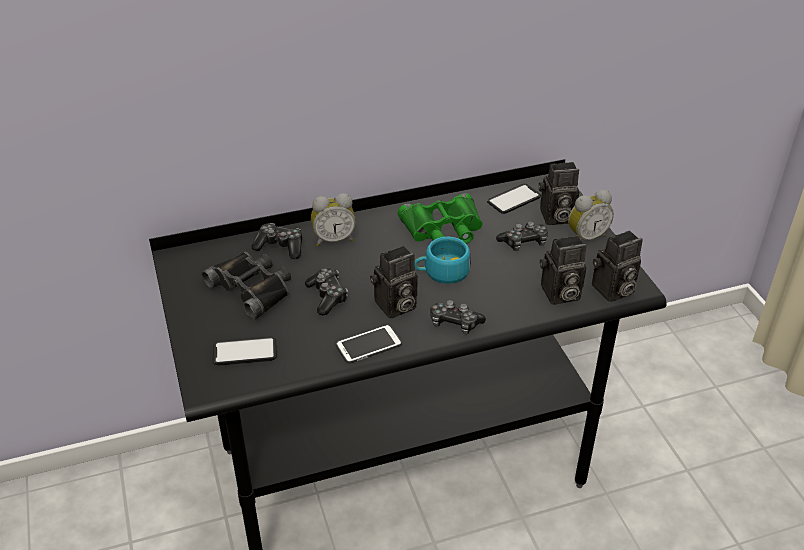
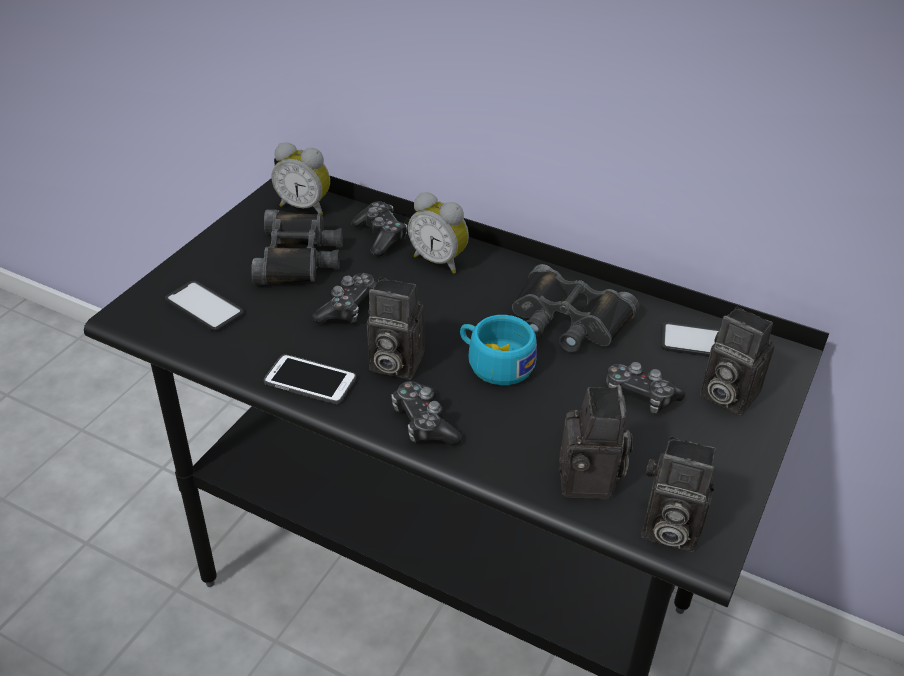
camera: 45 degrees right, 0 degrees up
(443, 228) = (567, 321): green binoculars -> black binoculars
(559, 294) = (590, 482): camera -> camera turned 120 degrees counterclockwise
(585, 237) = (730, 442): alarm clock -> alarm clock (305, 206)

